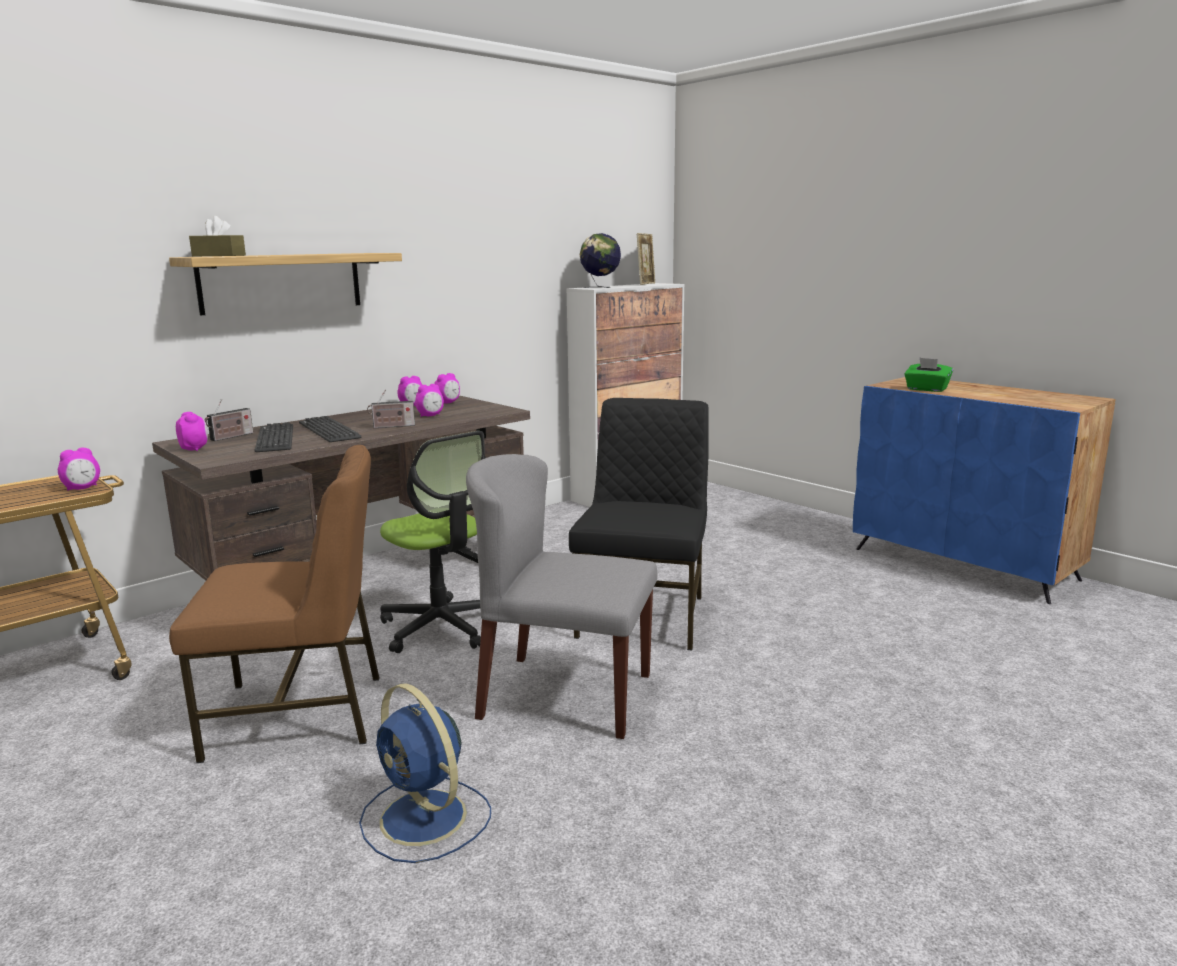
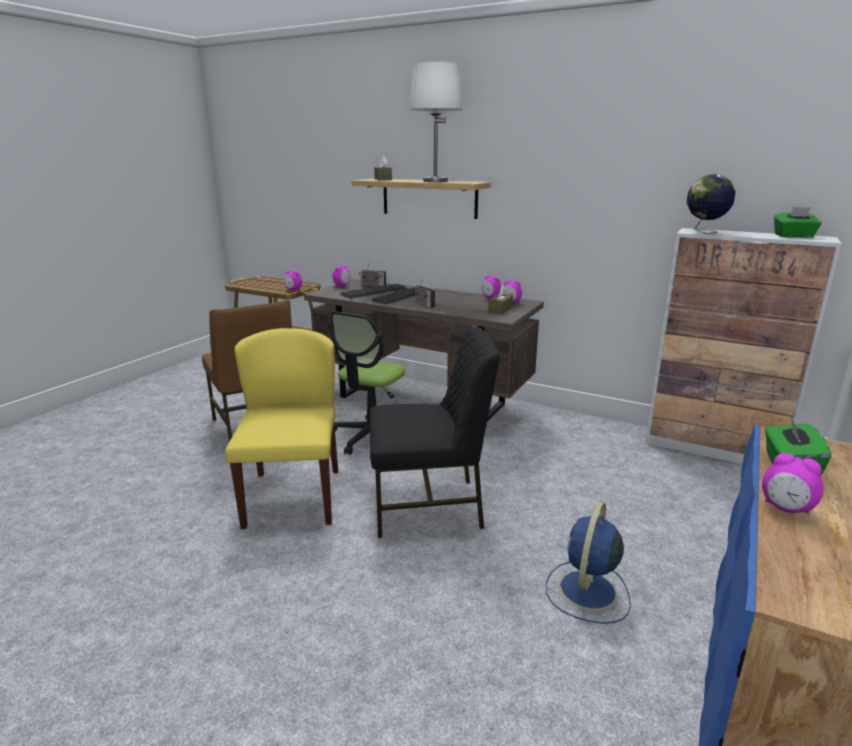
camera: 70 degrees right, 5 degrees up
(321, 253) = (435, 181): none -> white table lamp
(425, 819) = (162, 484): blue fan -> blue fan (587, 592)
(430, 416) = (464, 306): alarm clock -> alarm clock (786, 509)
(469, 408) = (500, 309): none -> brown tissue box
(564, 695) = (292, 497): grey chair -> yellow chair
(646, 284) = (794, 236): picture frame -> green tissue box

